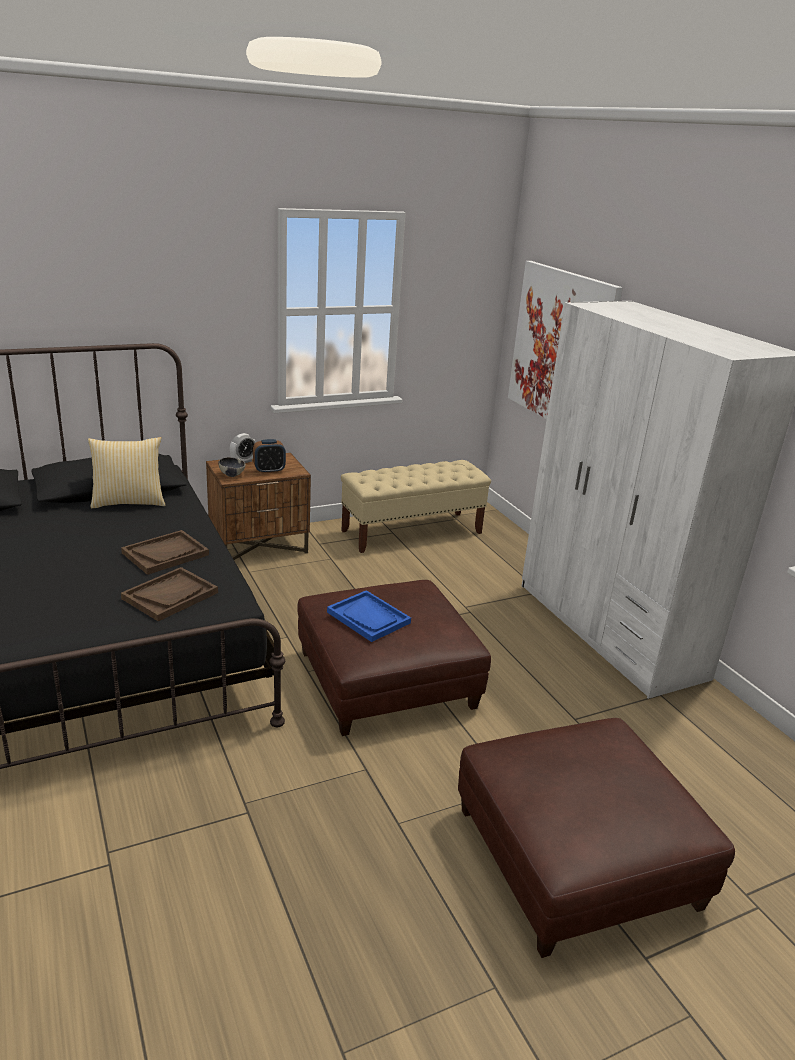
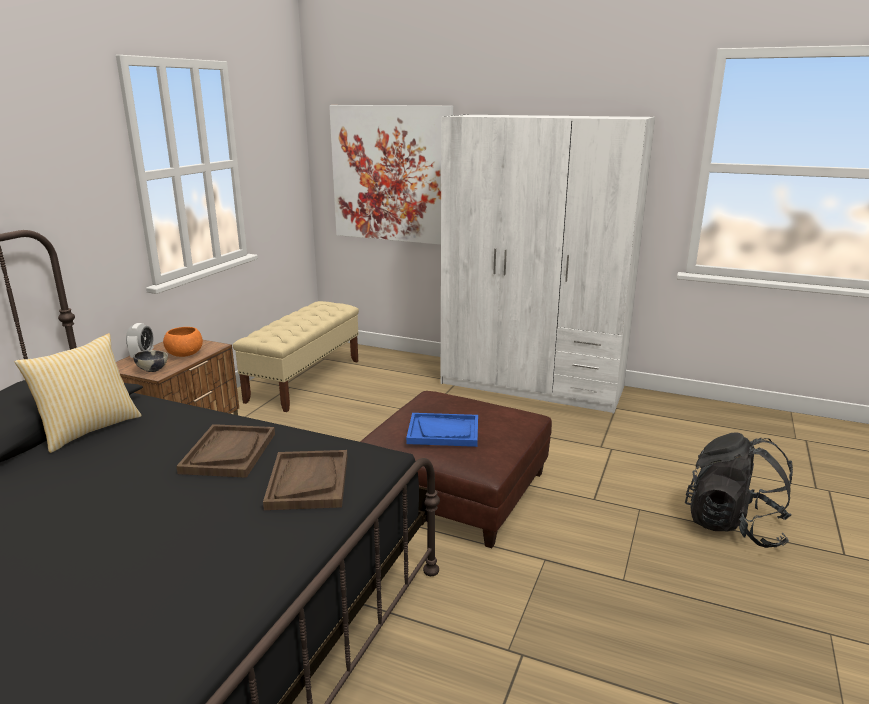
camera: 40 degrees left, 5 degrees down
(269, 470) = (185, 354): alarm clock -> orange bowl
(576, 858) = (734, 526): brown ottoman -> black backpack

